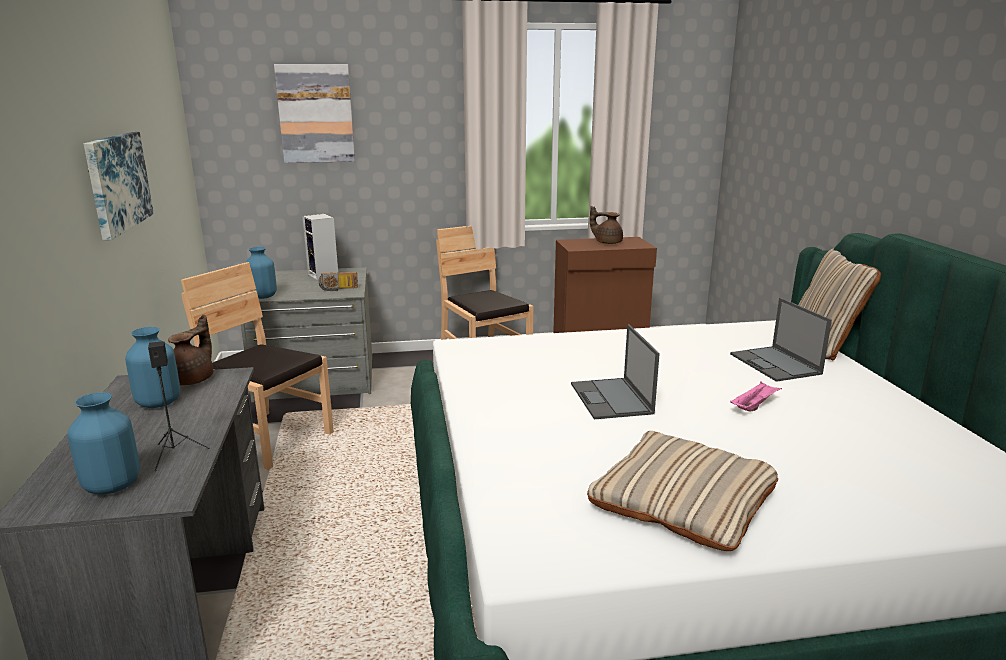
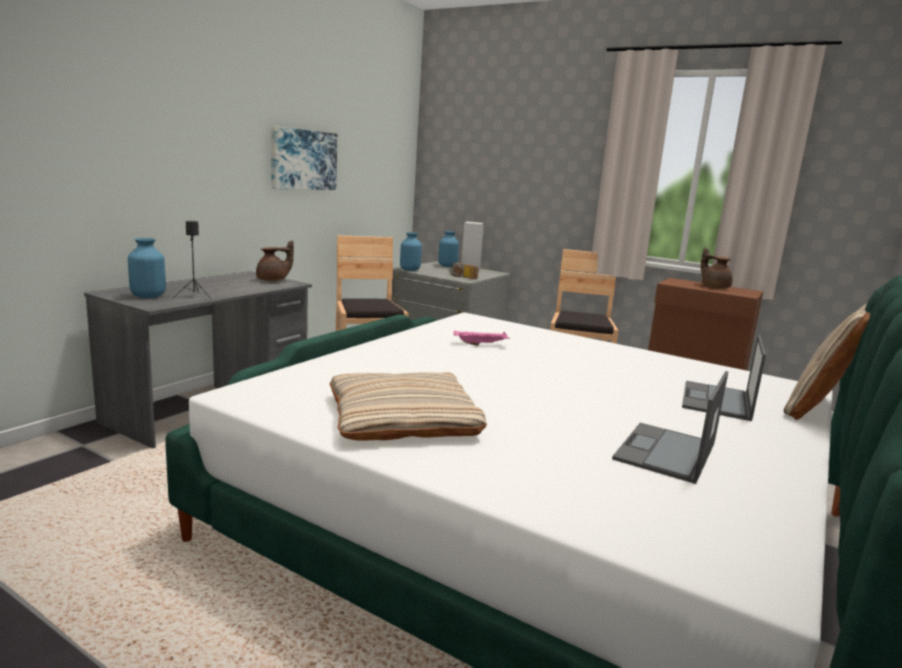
camera: 40 degrees right, 5 degrees down
(157, 403) = (237, 282): blue vase -> blue vase (447, 266)
(316, 114) = (496, 145): picture -> none
(611, 399) = (501, 367): laptop -> laptop (665, 453)
(754, 406) = (611, 409): pink tray -> pink tray (481, 344)

